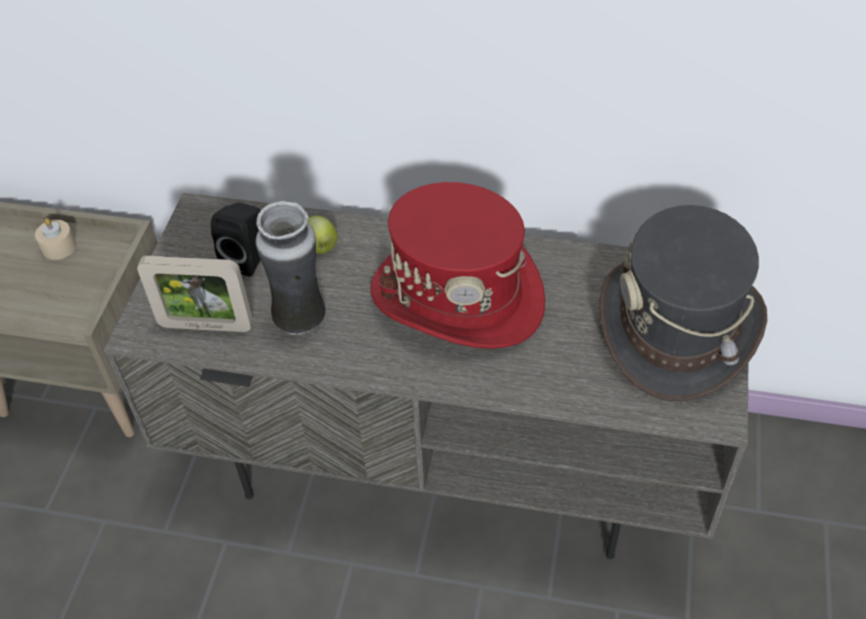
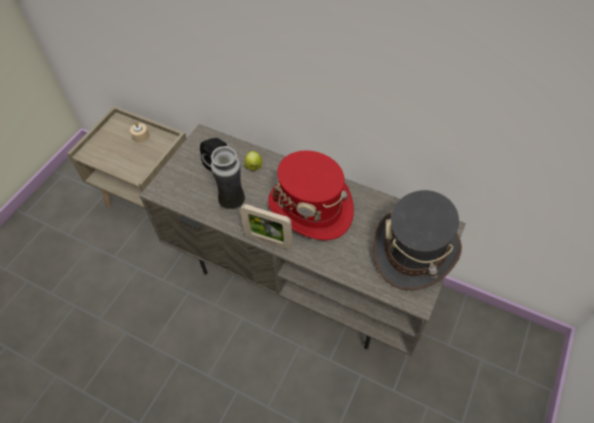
camera: 15 degrees right, 5 degrees up
(206, 326) = (188, 194): picture frame -> picture frame (268, 240)

